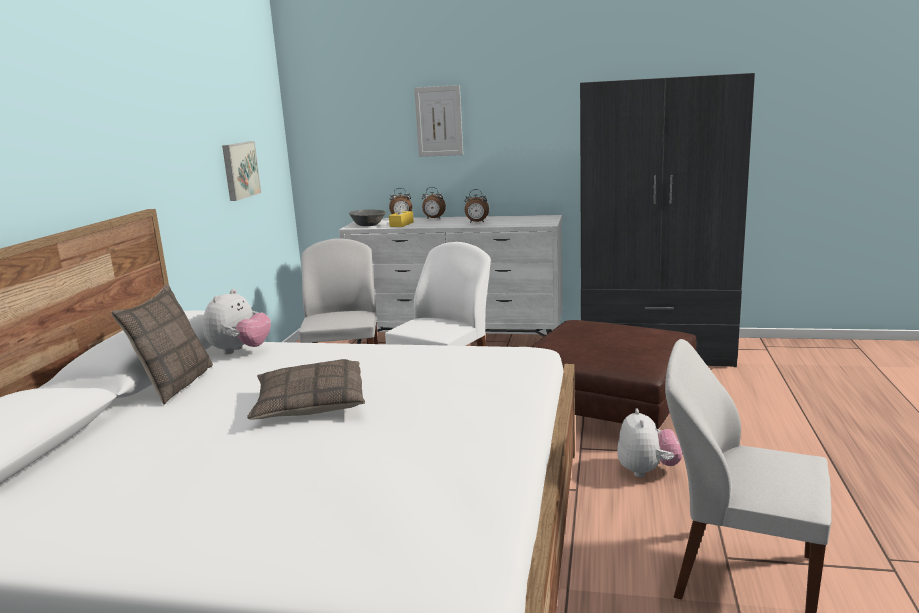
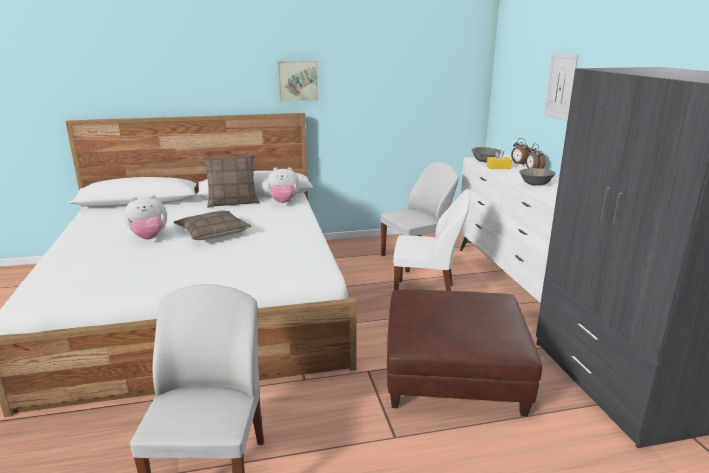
camera: 65 degrees right, 5 degrees up
(239, 170) = (415, 100): picture -> picture (298, 81)
(476, 222) = (536, 184): alarm clock -> grey bowl
(647, 471) = (347, 409): plush toy -> plush toy (149, 238)

